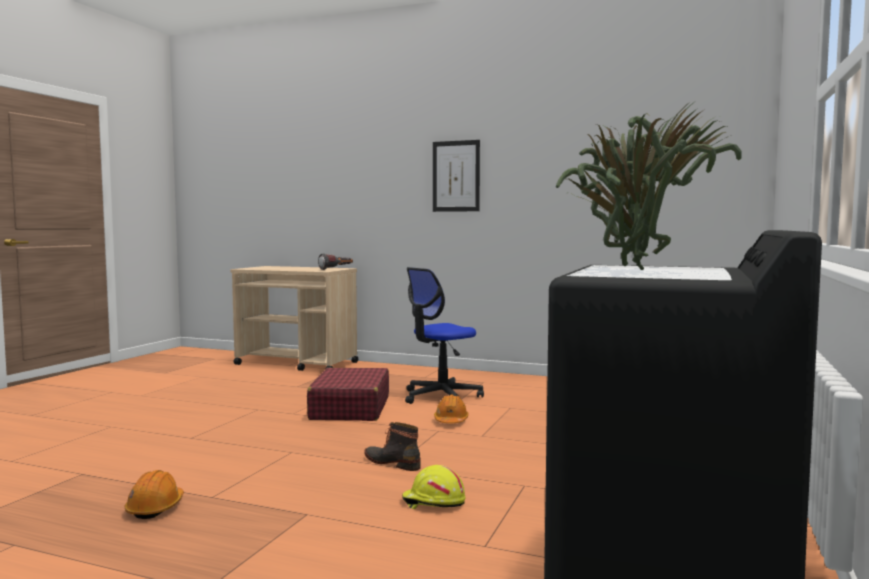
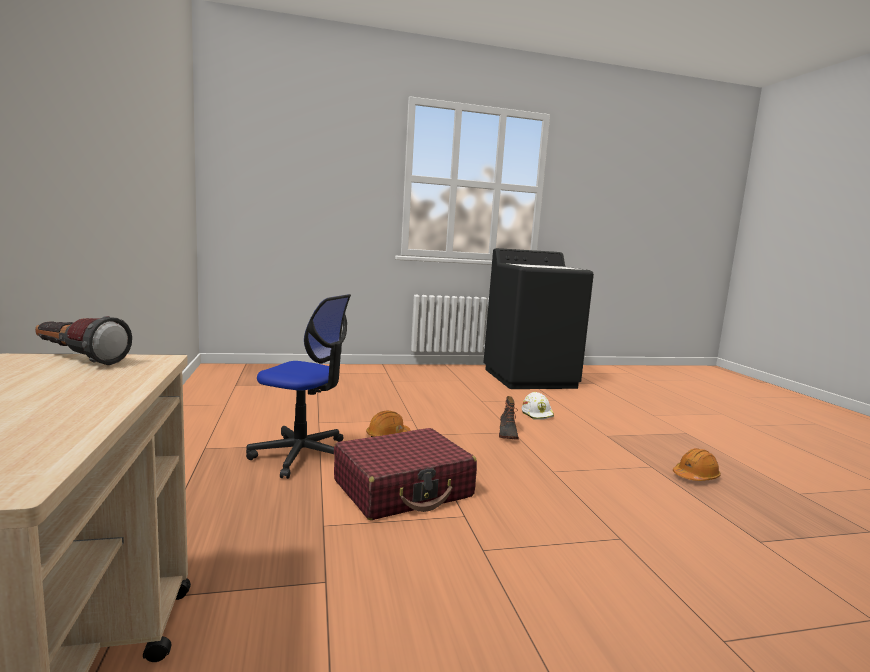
camera: 125 degrees left, 5 degrees up
(433, 502) = (537, 414): yellow hard hat -> white hard hat
(456, 176) = (83, 128): picture -> none
(635, 270) = (547, 266): potted plant -> none

